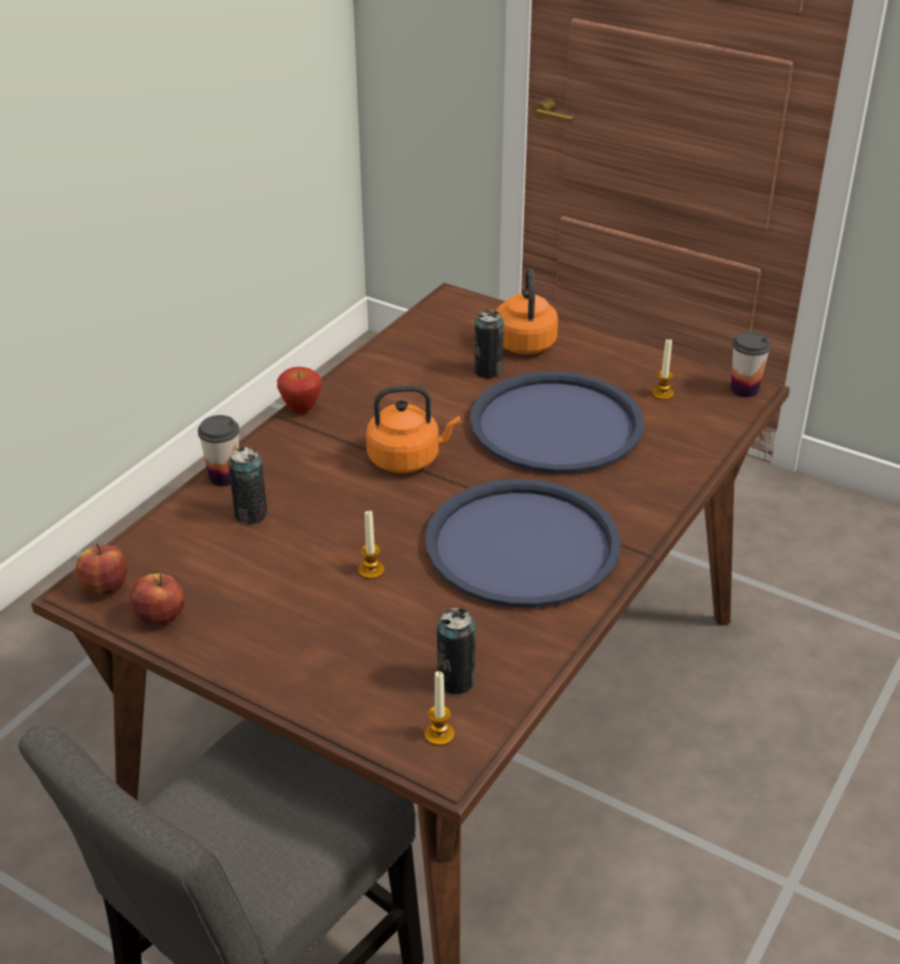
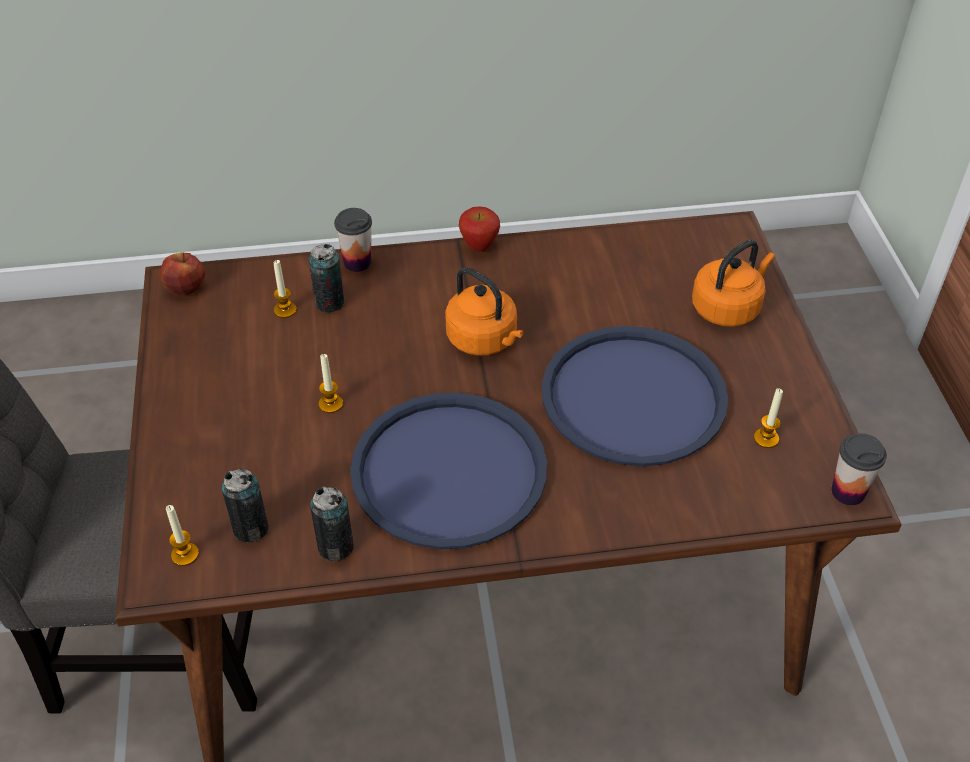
camera: 50 degrees right, 10 degrees up
(159, 617) = (180, 332): apple -> none
(223, 543) = (285, 310): none -> candle
(488, 371) = (657, 312): can -> can (335, 547)

